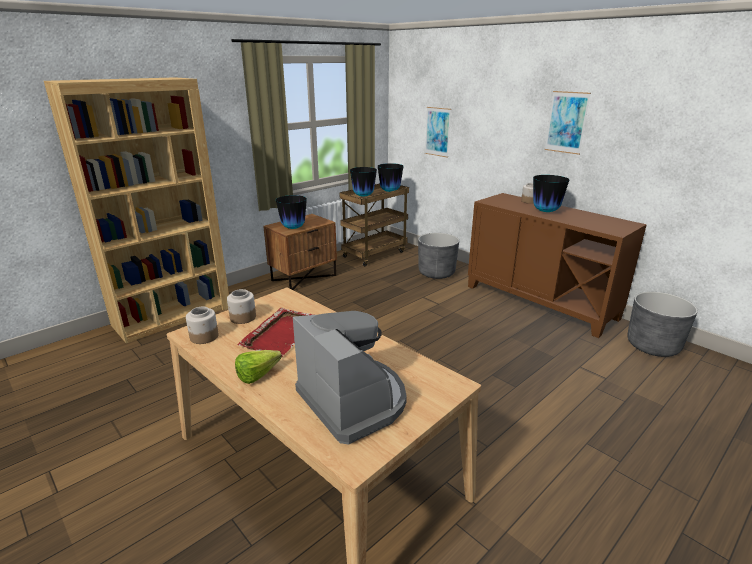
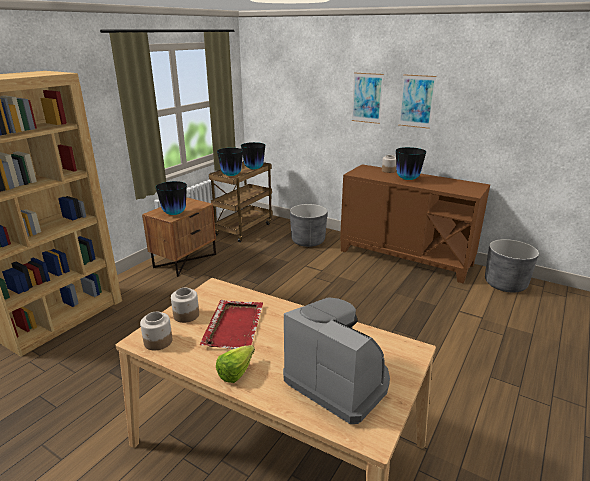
camera: 15 degrees left, 0 degrees up
(437, 132) = (294, 111): picture -> picture (367, 98)

